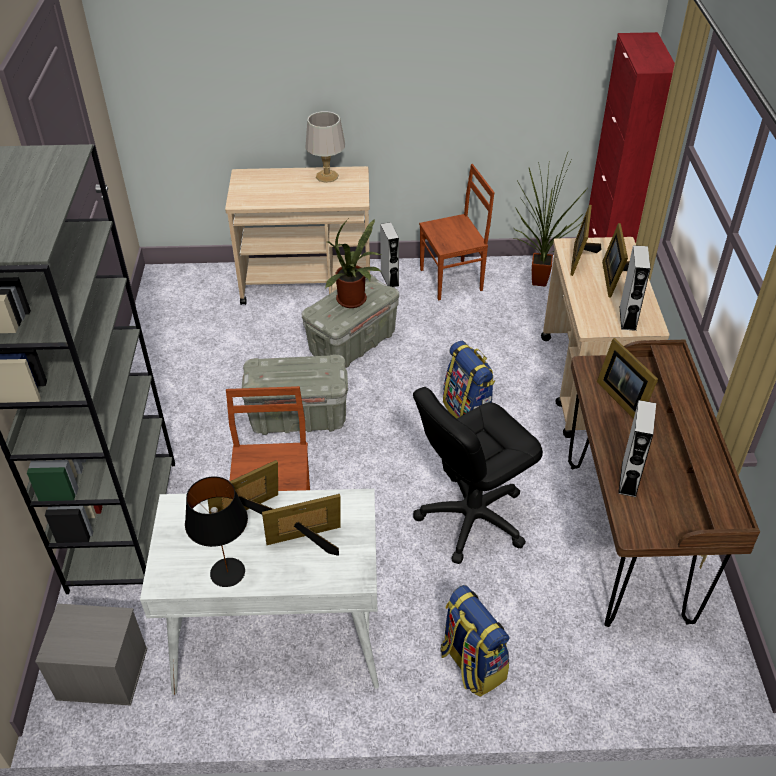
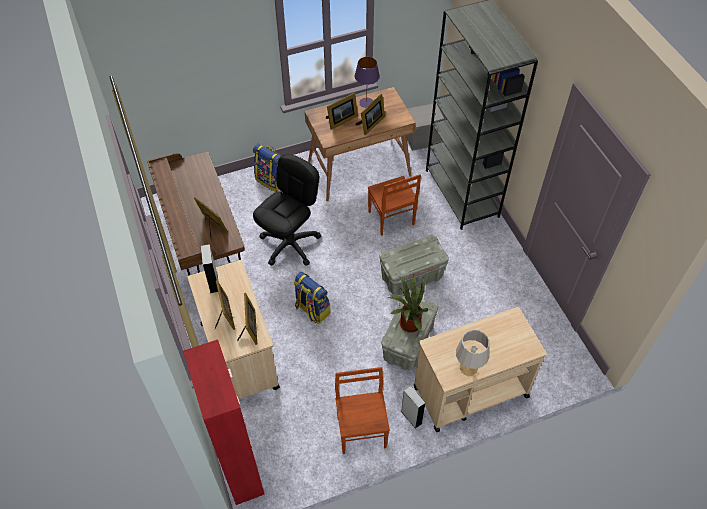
camera: 160 degrees right, 10 degrees up
(227, 572) = (366, 103): black table lamp -> purple table lamp
(277, 636) = (359, 169): white desk -> brown desk
(452, 280) = (362, 431): brown chair -> brown chair turned 120 degrees clockwise
(538, 284) = (293, 449): potted plant -> none
(629, 479) = (206, 182): grey speaker -> none

